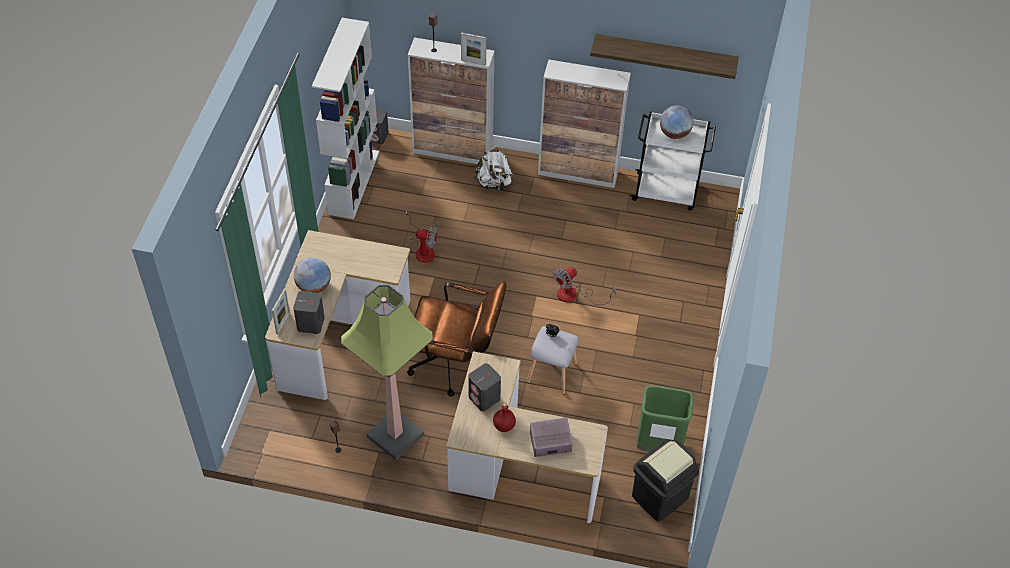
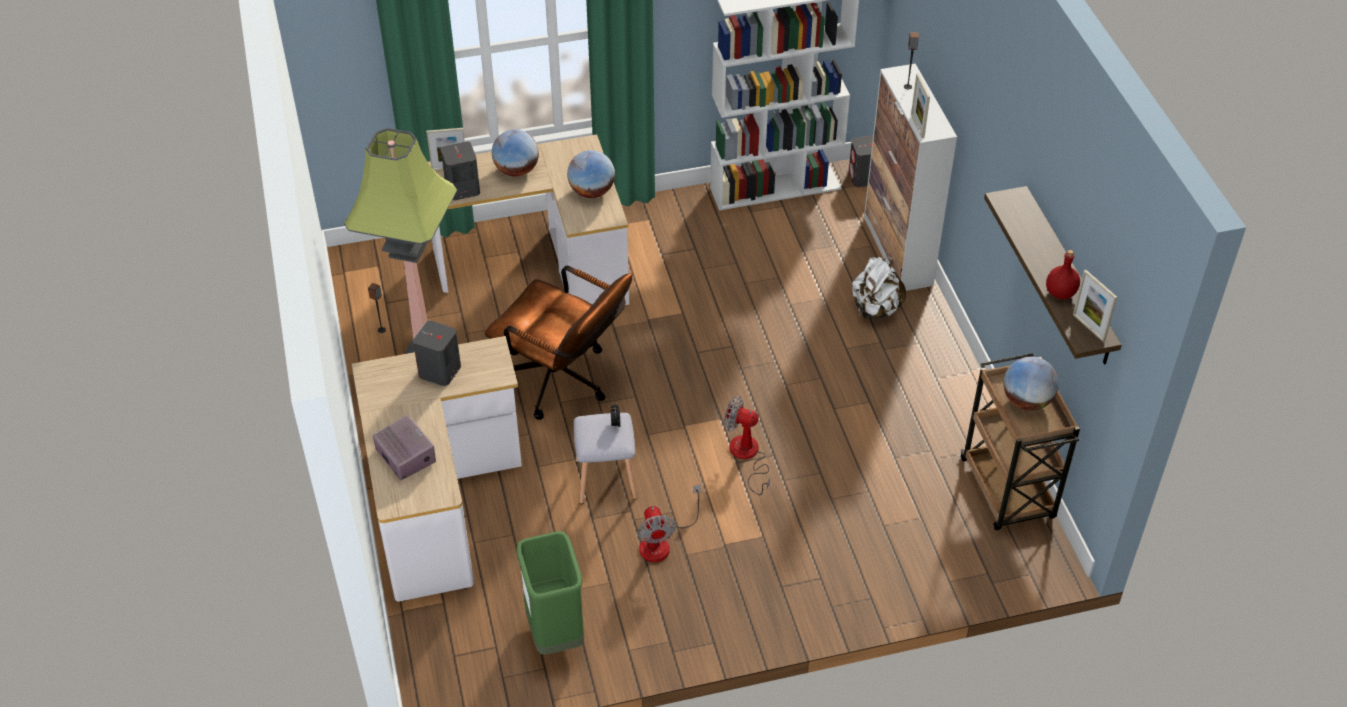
camera: 65 degrees right, 5 degrees down
(365, 254) = (591, 191): none -> globe
(422, 249) = (717, 285): fan -> fan (662, 542)
(456, 363) = (563, 383): brown office chair -> brown office chair turned 45 degrees counterclockwise
(504, 425) = (408, 404): red bottle -> red bottle (1061, 293)
(578, 172) = (963, 384): cabinet -> none
(660, 497) = (473, 663): black trash can -> none
(666, 191) = (1008, 491): white cart -> brown cart
(720, 62) = (1088, 327): none -> picture frame

